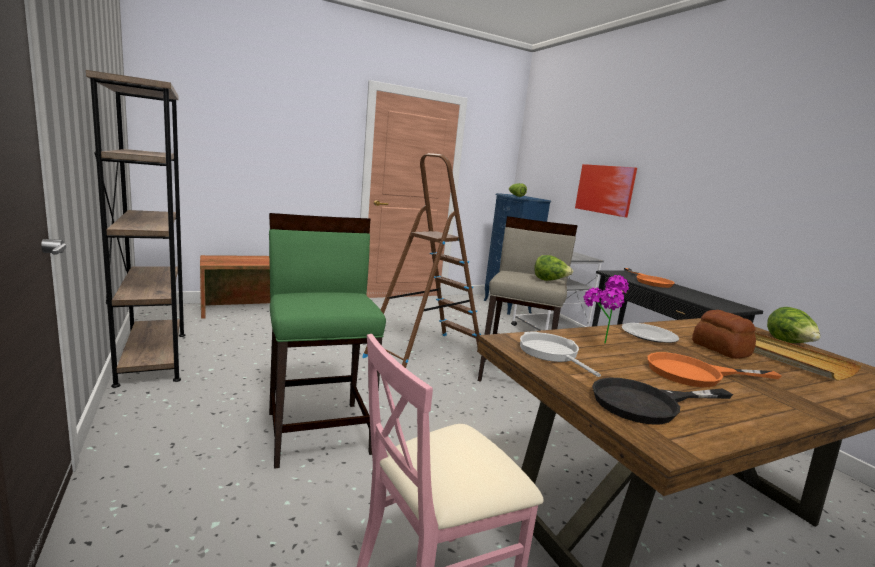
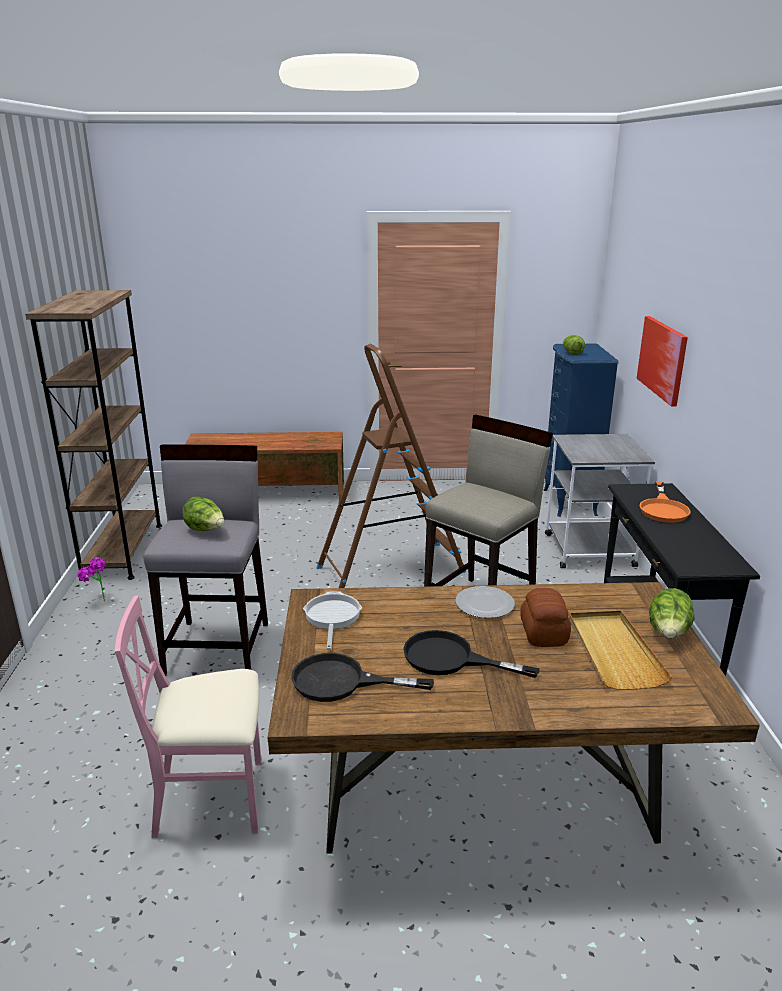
camera: 25 degrees right, 10 degrees up
(319, 431) = (218, 647): green stool -> grey stool
(549, 280) = (499, 505): lettuce -> lettuce (206, 530)
(598, 344) = (401, 611): potted plant -> potted plant (98, 601)
(695, 374) = (450, 659): orange frying pan -> black frying pan

